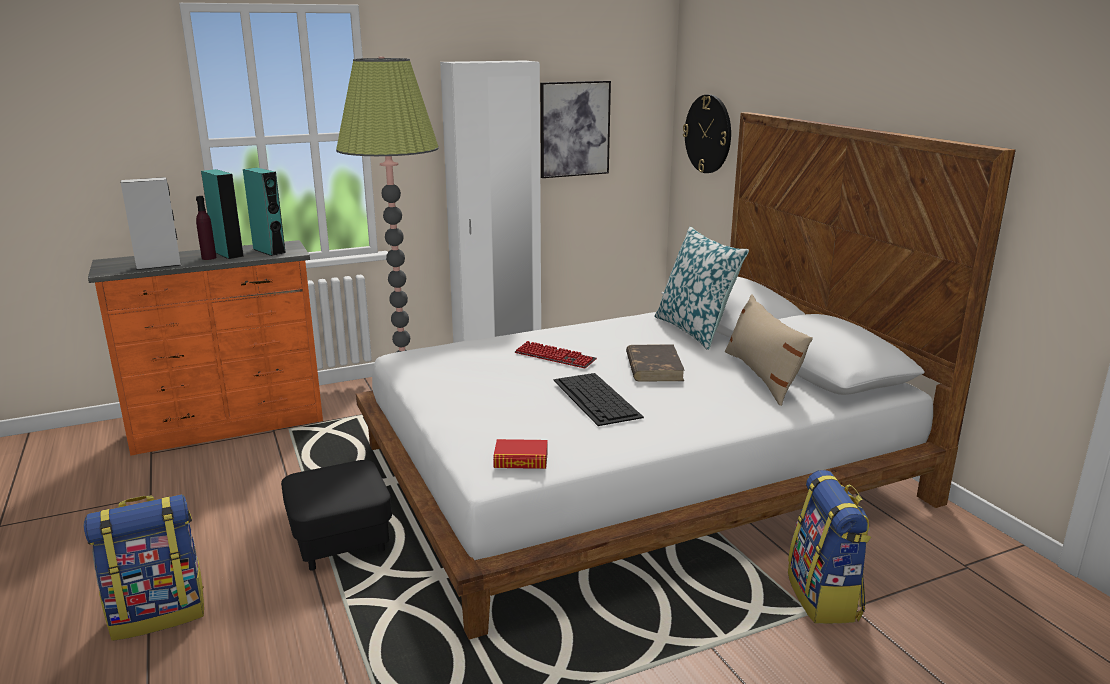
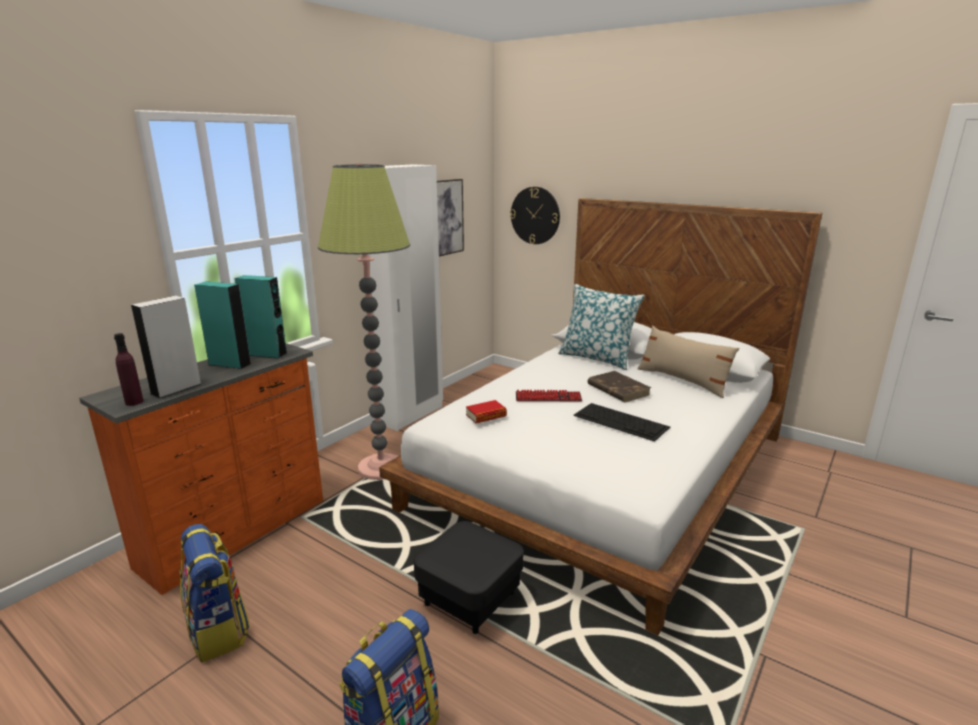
camera: 30 degrees left, 0 degrees up
(209, 258) = (217, 371): purple bottle -> purple bottle (134, 402)
(521, 460) = (649, 482): book -> book (486, 415)
(824, 597) = (796, 516): backpack -> backpack (219, 630)

